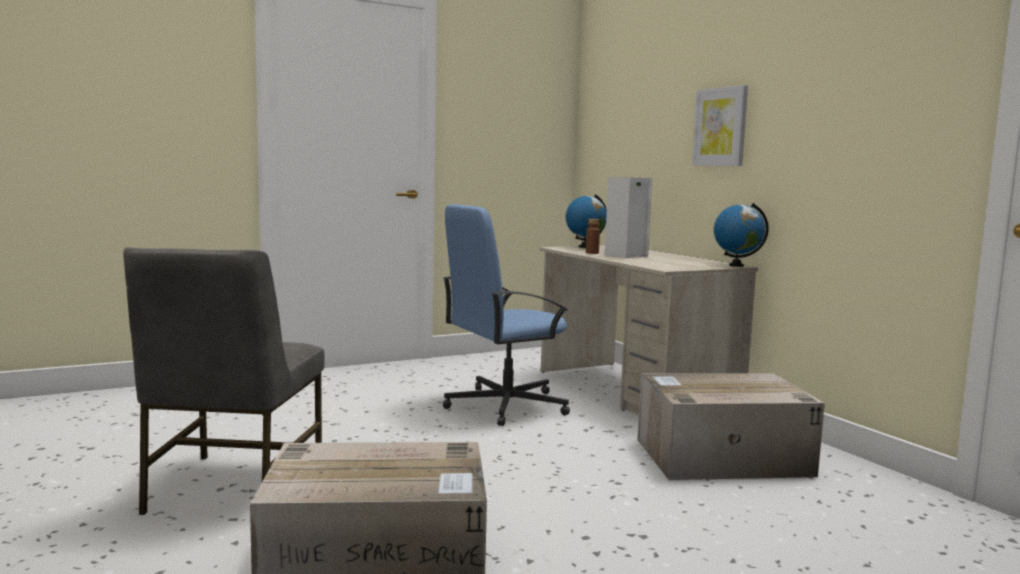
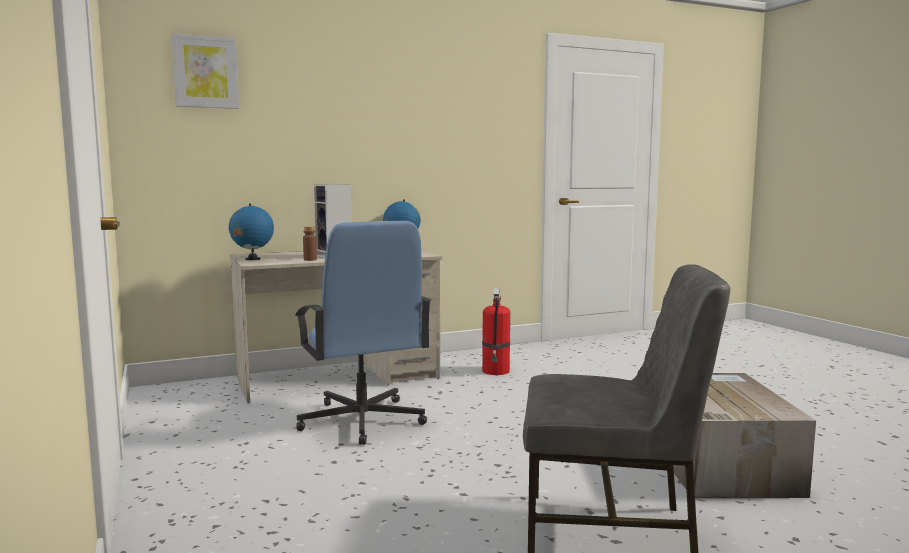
camera: 85 degrees left, 0 degrees up
(720, 127) = (352, 139): picture -> picture (205, 72)
(720, 457) = (496, 371): cardboard box -> fire extinguisher

